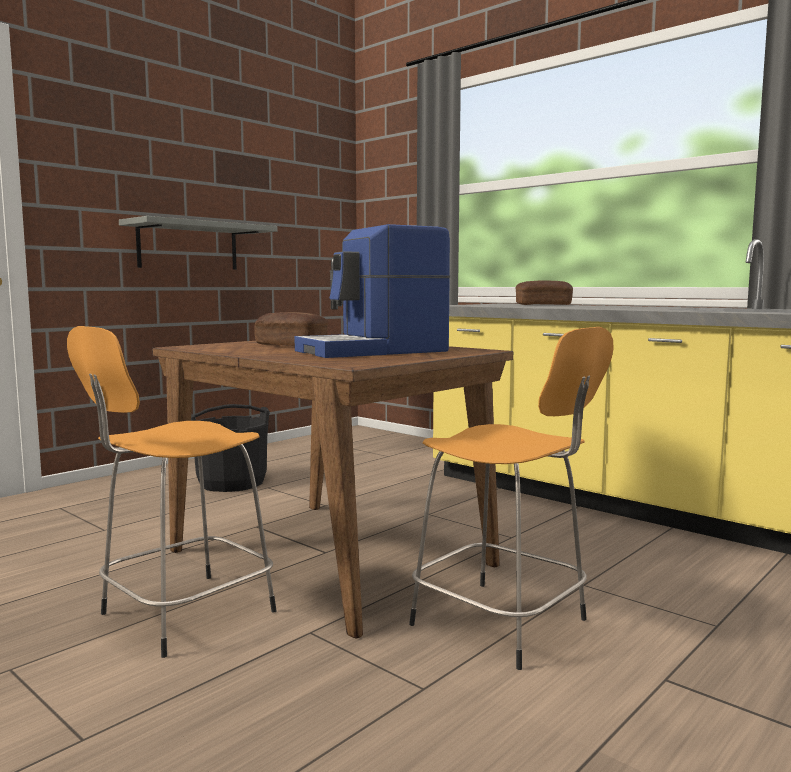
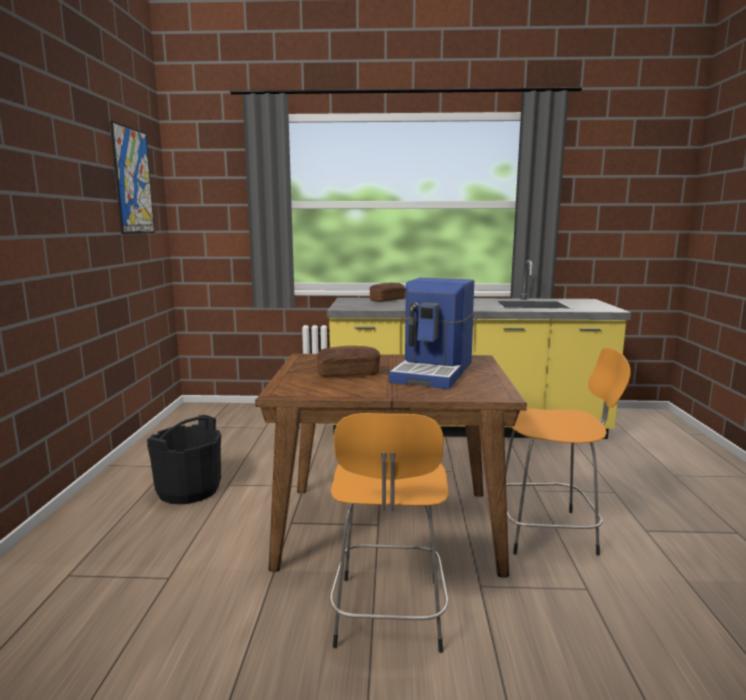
camera: 40 degrees left, 5 degrees up
(188, 246) = (73, 266): grey shelf -> none
(296, 172) = (133, 181): none -> picture

